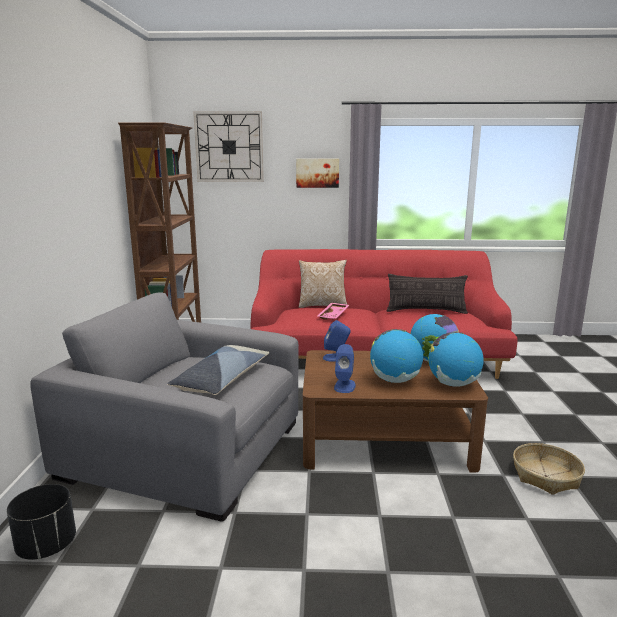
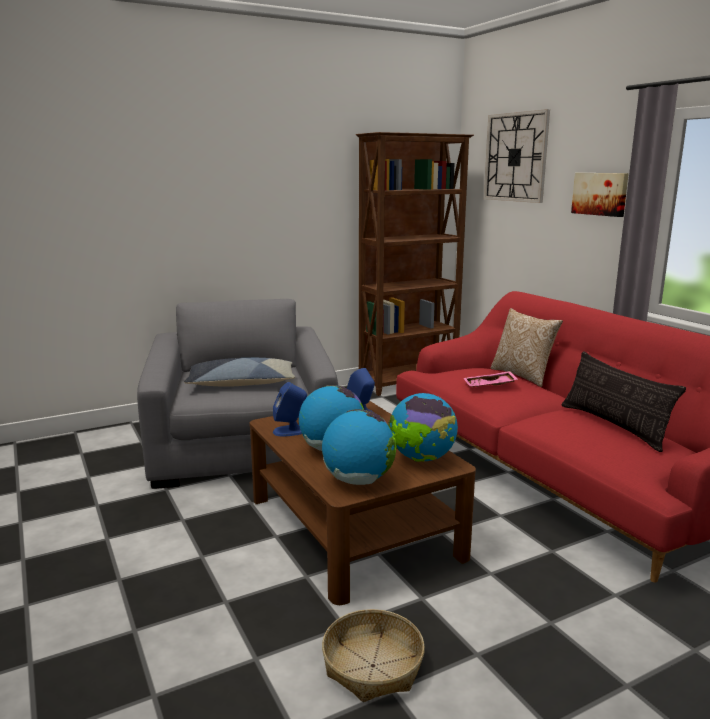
camera: 60 degrees right, 0 degrees up
(47, 545) = (97, 444): black planter -> none

